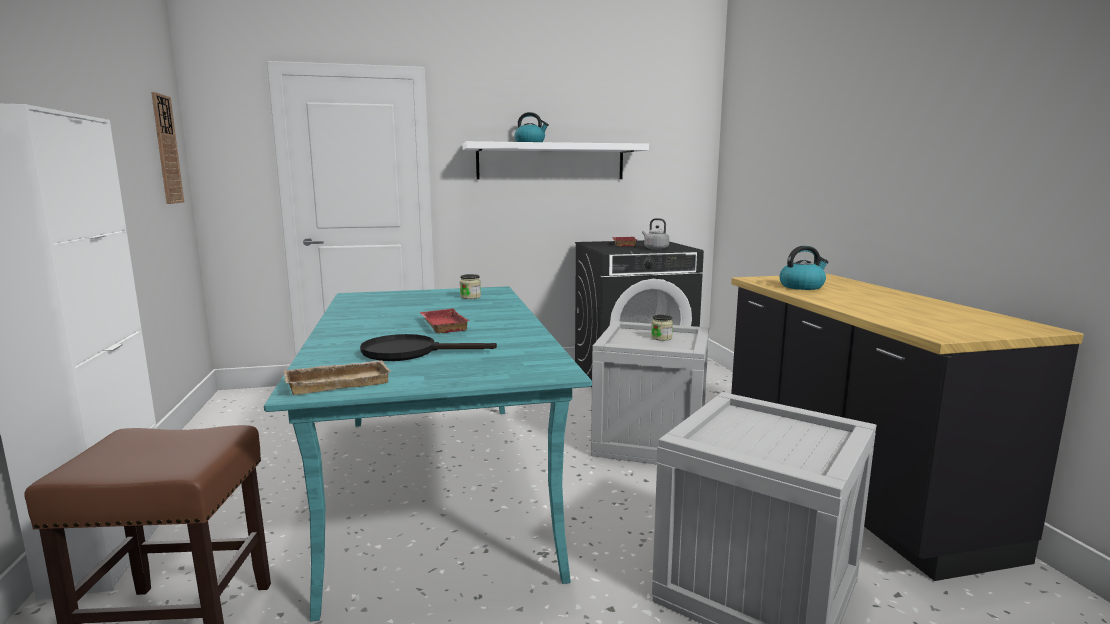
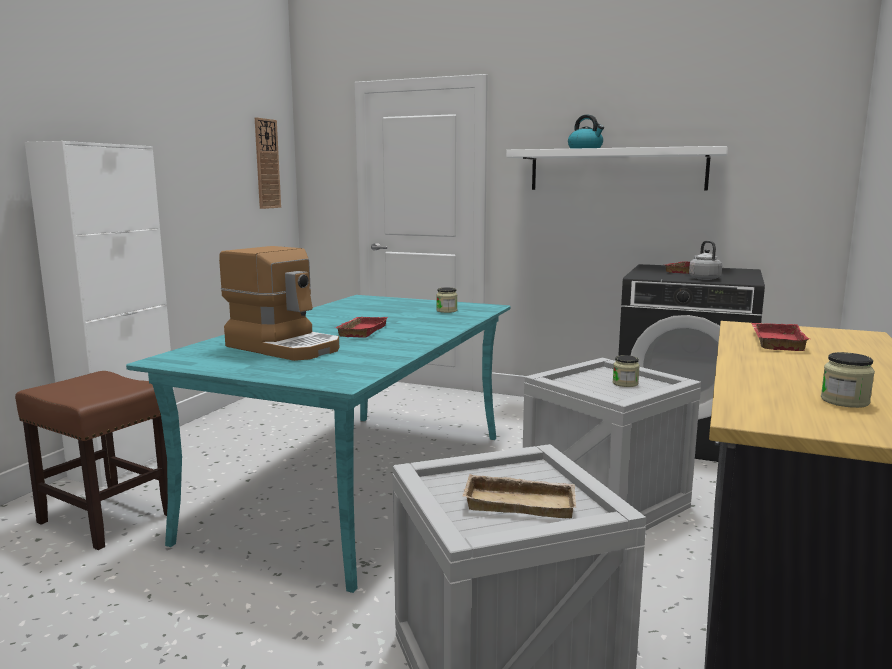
camera: 35 degrees right, 0 degrees up
(339, 382) = (193, 359): beige tray -> beige tray (521, 502)
(410, 352) = (285, 347): black frying pan -> coffee machine
(802, 286) = (775, 341): kettle -> red tray
(941, 316) = (844, 401): none -> jar

